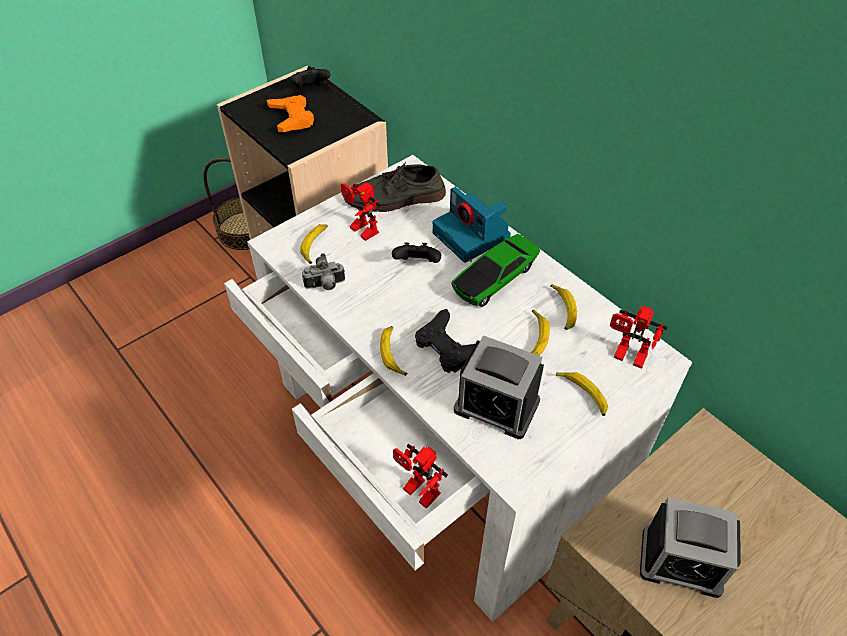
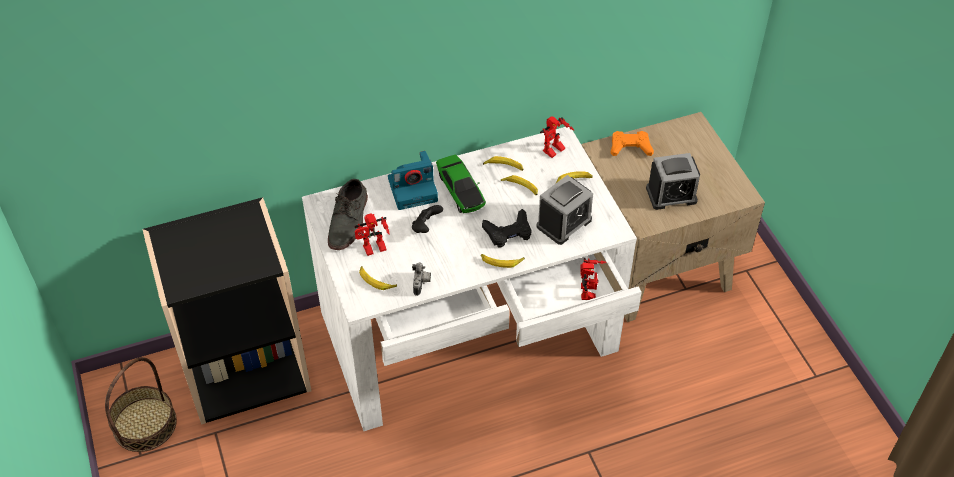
camera: 70 degrees left, 0 degrees up
(292, 118) = (219, 256): orange game controller -> orange game controller (630, 147)
(311, 88) = (182, 234): black game controller -> none
(416, 493) = (591, 293): toy robot -> toy robot turned 60 degrees counterclockwise
(681, 561) = (671, 195): alarm clock -> alarm clock turned 45 degrees clockwise

